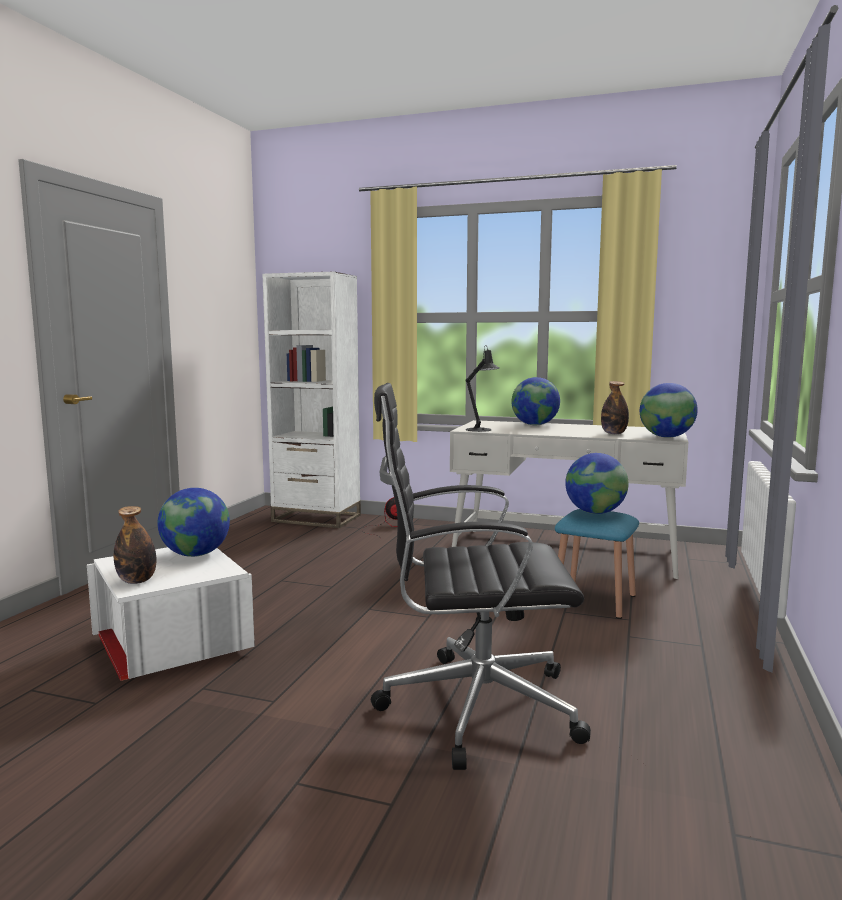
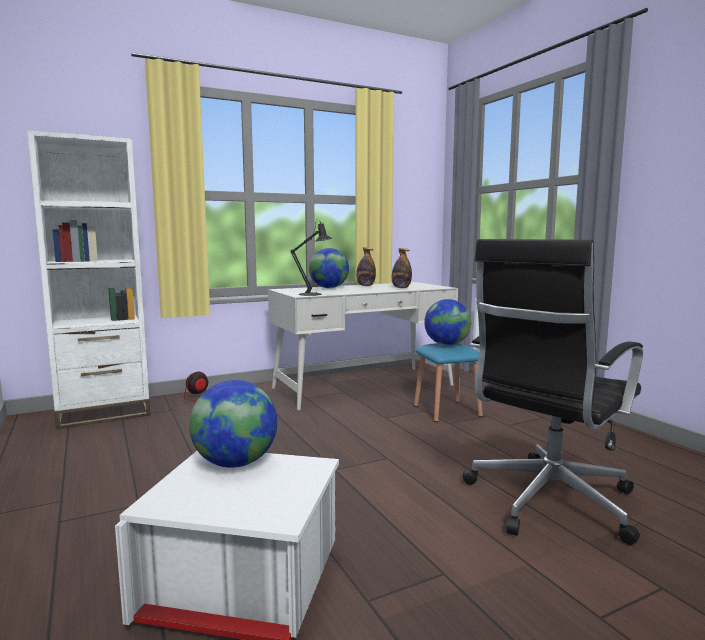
camera: 45 degrees left, 0 degrees up
(137, 581) = (260, 511): bottle -> bottle (365, 286)
(666, 437) = (436, 286): globe -> none

